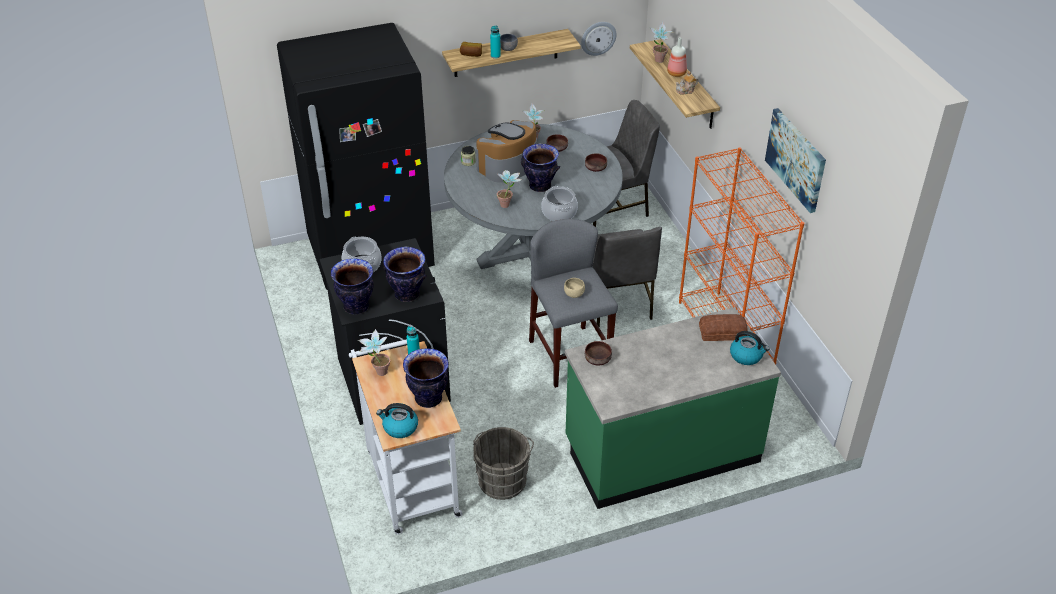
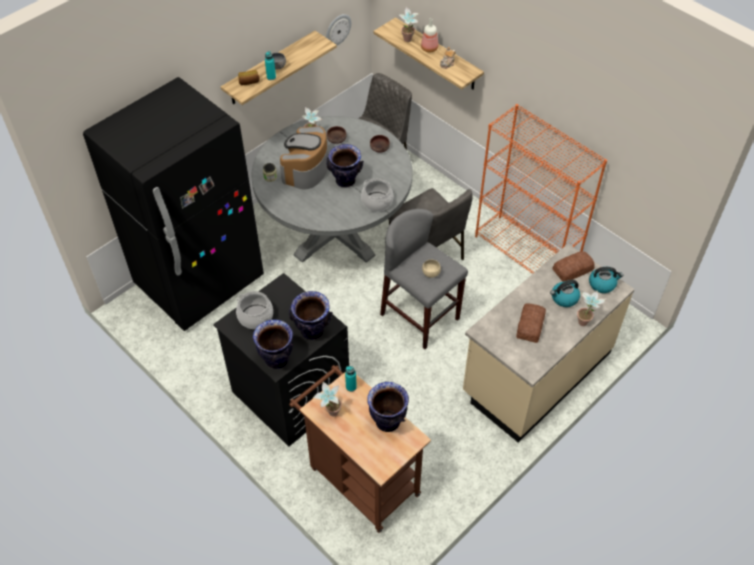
camera: 25 degrees left, 10 degrees up
(399, 427) = (381, 459): kettle -> kettle (564, 298)
(410, 478) = (359, 477): white cart -> brown cart
(503, 479) = (432, 447): grey bucket -> none
(508, 205) = (330, 208): potted plant -> potted plant (585, 321)
(597, 359) = (495, 331): brown bowl -> none
(637, 367) = (529, 326): none -> bread
(661, 451) = (535, 373): green counter -> beige counter
(796, 159) = (590, 110): picture -> none

